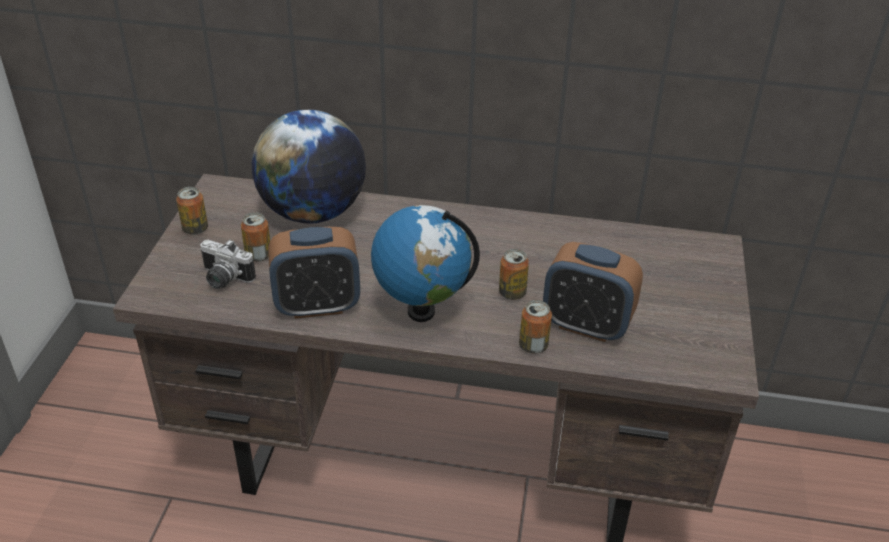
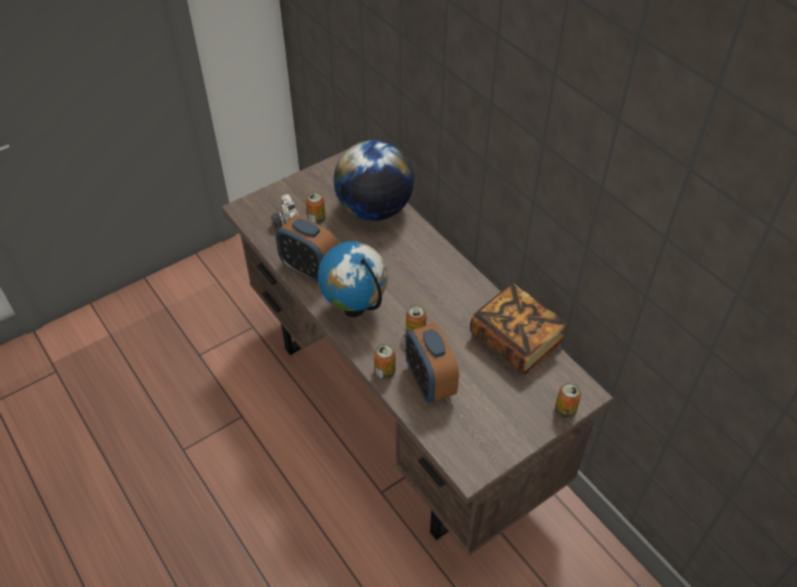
camera: 45 degrees right, 10 degrees up
(195, 229) = (306, 182): can -> can (565, 410)
(607, 242) = (516, 341): none -> book

